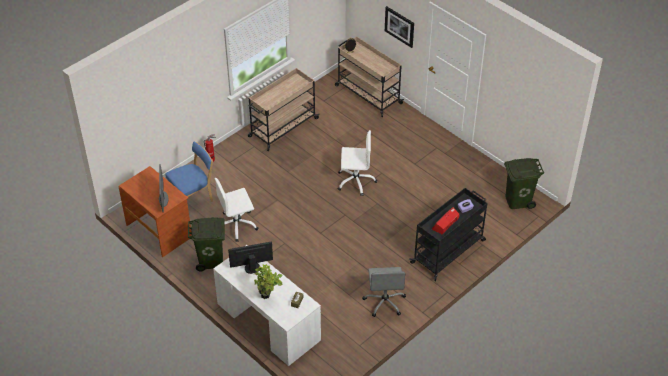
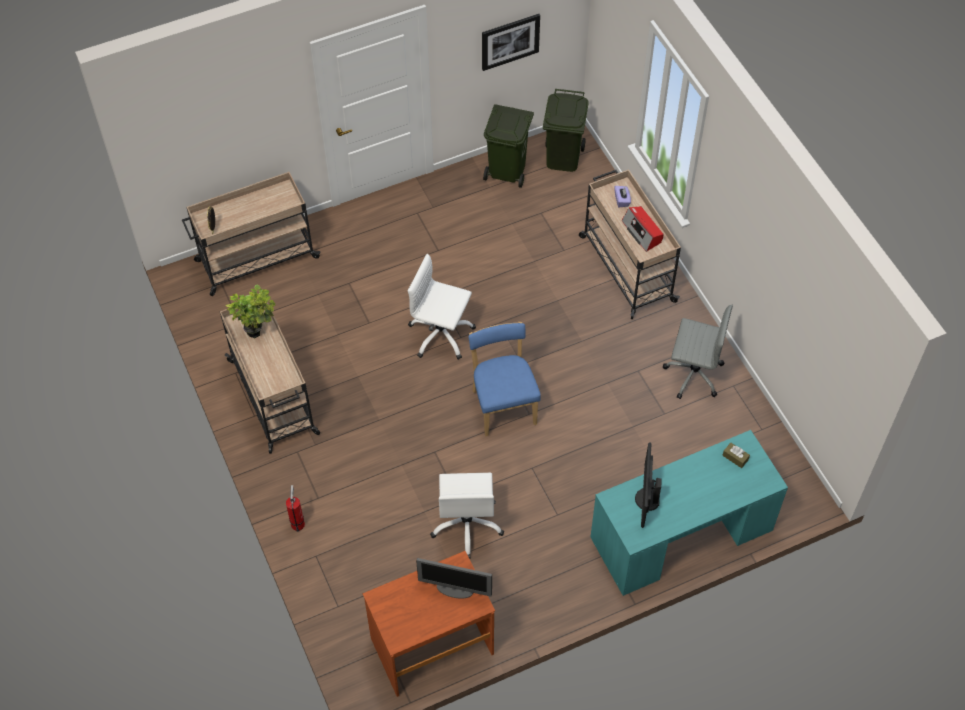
camera: 70 degrees left, 10 degrees up
(193, 198) = (378, 574): blue chair -> blue chair (503, 404)
(211, 260) = (529, 582): green trash can -> green trash can (508, 171)
(268, 296) = (712, 493): potted plant -> potted plant (257, 330)
(268, 321) = (680, 533): white desk -> turquoise desk
(355, 181) = (441, 335): white office chair -> white office chair turned 90 degrees counterclockwise
(399, 26) = (261, 124): picture -> picture (510, 41)
(448, 251) = (626, 267): black cart -> beige cart

